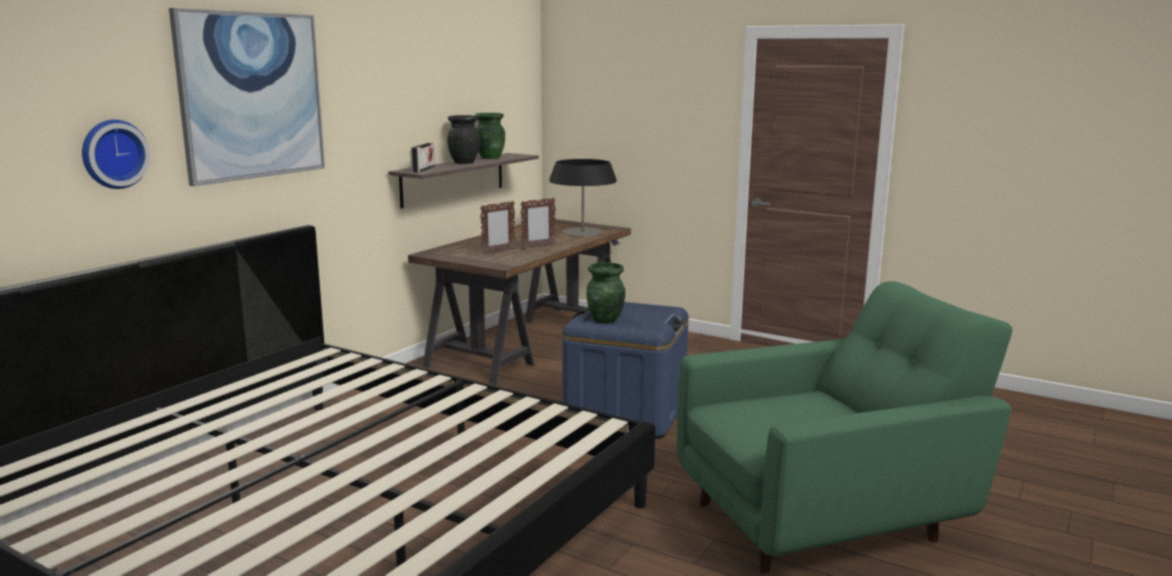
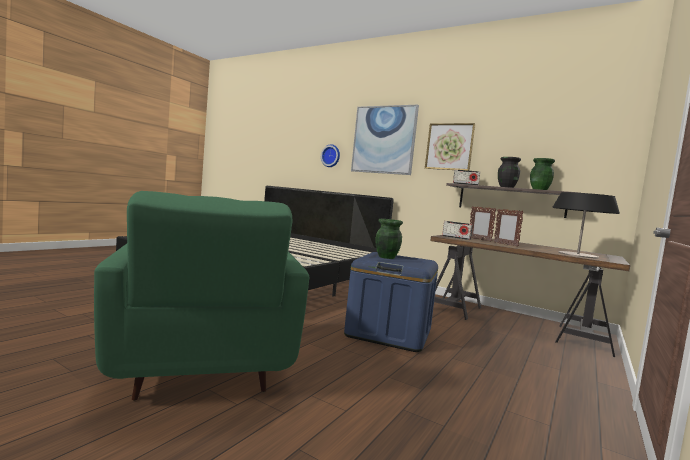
camera: 90 degrees right, 10 degrees down
(371, 102) = (449, 147): none -> picture
(505, 260) = (456, 238): none -> radio

